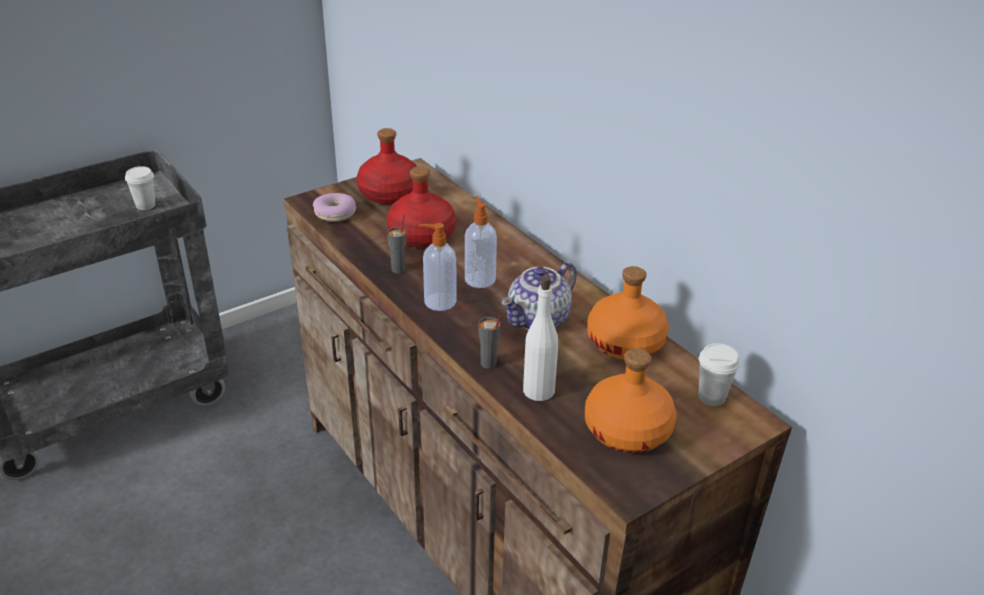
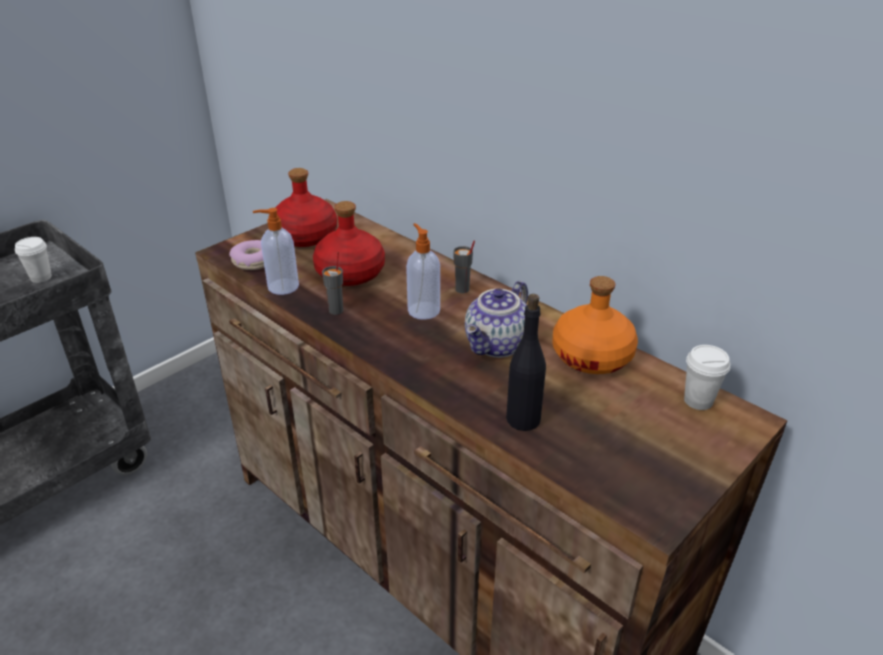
camera: 10 degrees left, 0 degrees up
(438, 302) = (388, 339): soap dispenser -> soap dispenser (282, 287)
(488, 364) = (461, 397): grey cup -> grey cup (462, 289)
(539, 390) = (523, 419): white bottle -> black bottle
(628, 431) = (630, 450): orange bottle -> none

